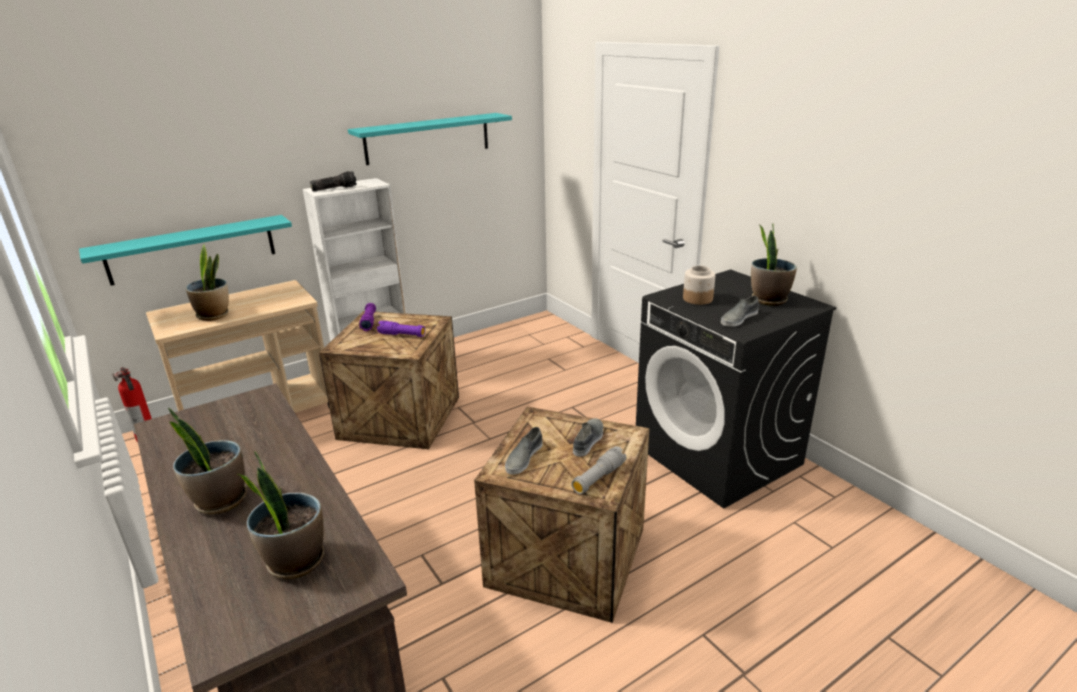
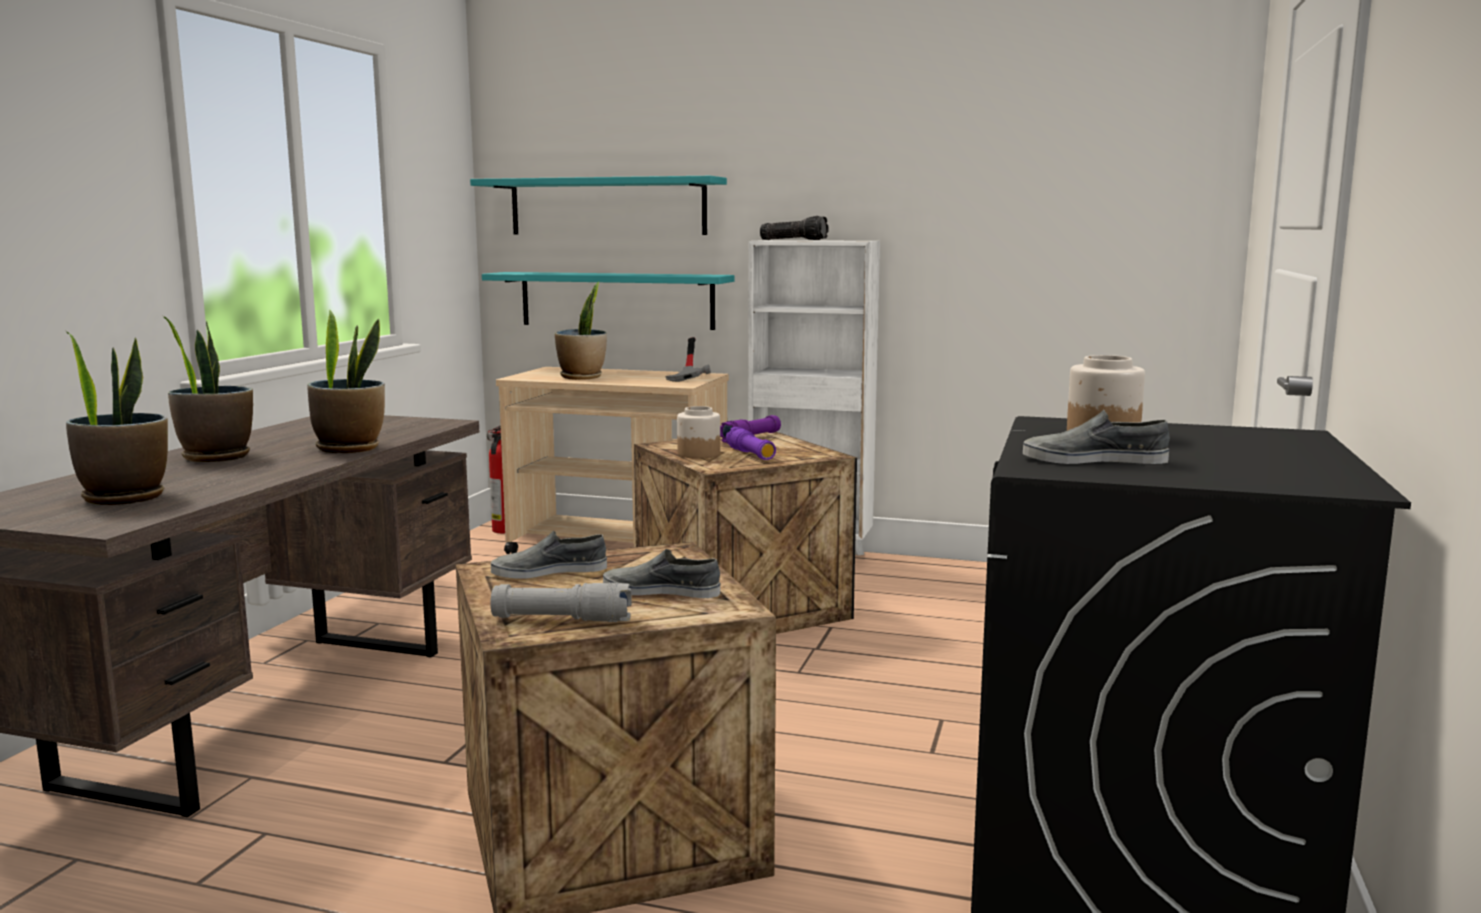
camera: 50 degrees right, 15 degrees down
(286, 291) = (692, 377): none -> hammer
(376, 346) = (698, 454): none -> jar
(428, 138) = (987, 188): turquoise shelf -> turquoise shelf (607, 207)
(588, 440) = (662, 591): grey shoe -> grey shoe turned 150 degrees counterclockwise
(768, 300) = (1258, 462): potted plant -> potted plant (350, 448)

